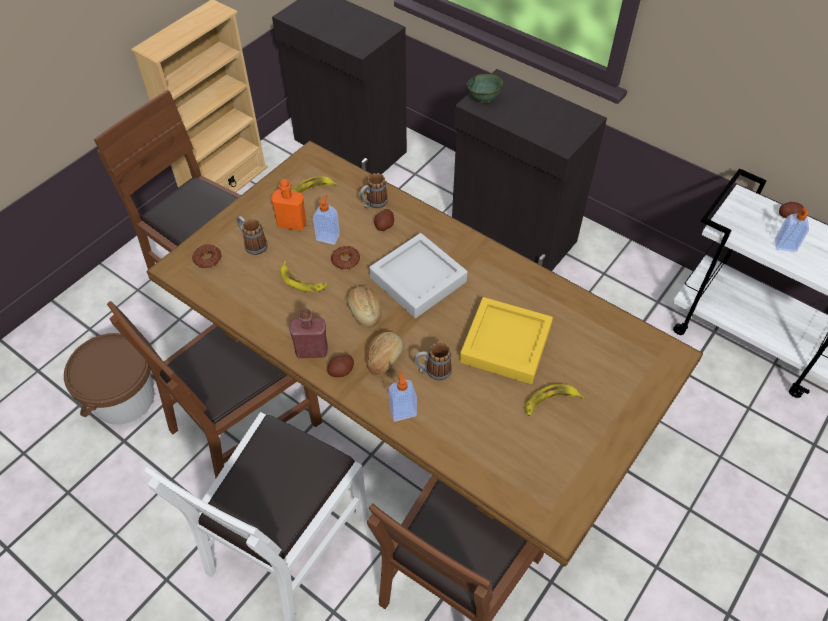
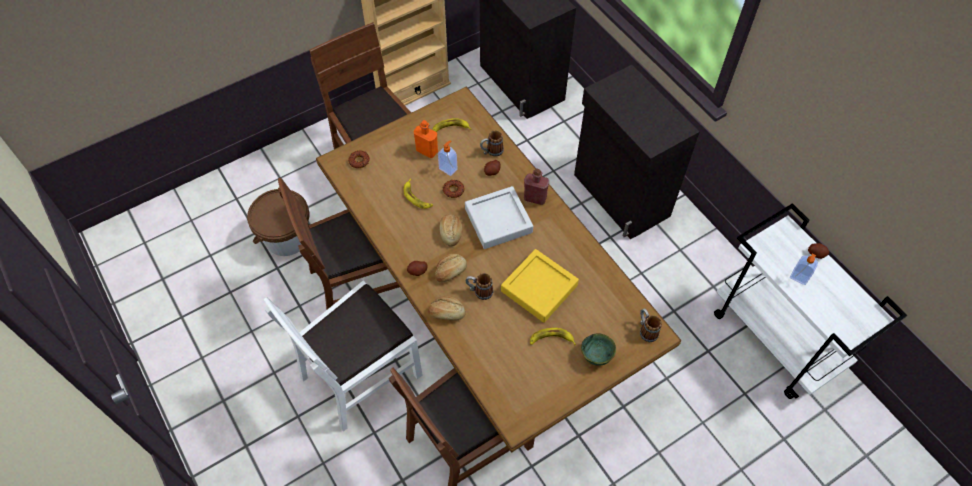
camera: 20 degrees right, 5 degrees up
(252, 244) = (394, 159): mug -> mug (646, 330)
(311, 351) = (403, 250): red bottle -> red bottle (535, 198)
(402, 411) = (447, 313): soap dispenser -> bread
(483, 99) = (608, 89): green bowl -> green bowl (596, 357)

